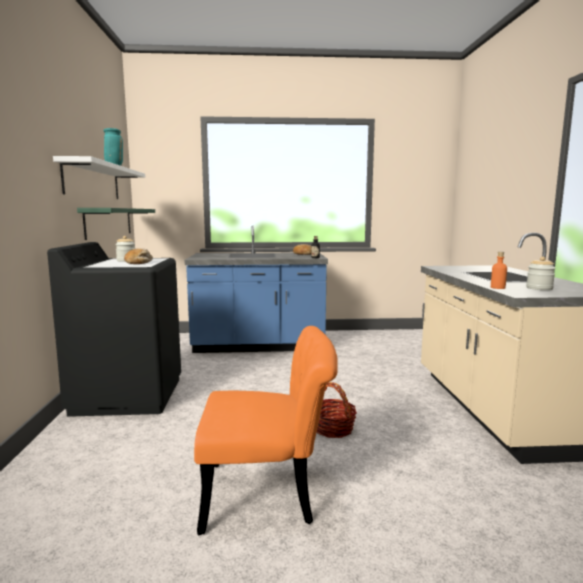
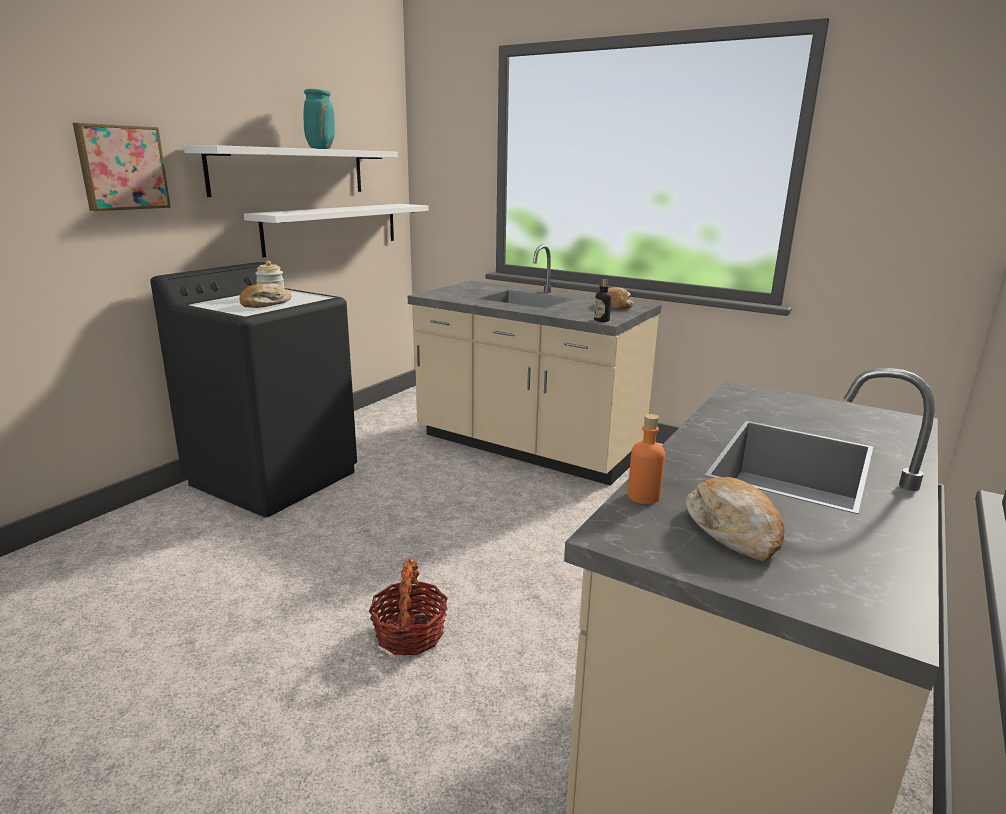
camera: 35 degrees right, 10 degrees up
(27, 167) = (122, 167): none -> picture
(109, 222) = (333, 228): green shelf -> white shelf
(258, 345) = (527, 446): blue counter -> beige counter
(270, 494) = (195, 694): orange chair -> none
(539, 288) = (733, 530): jar -> bread

